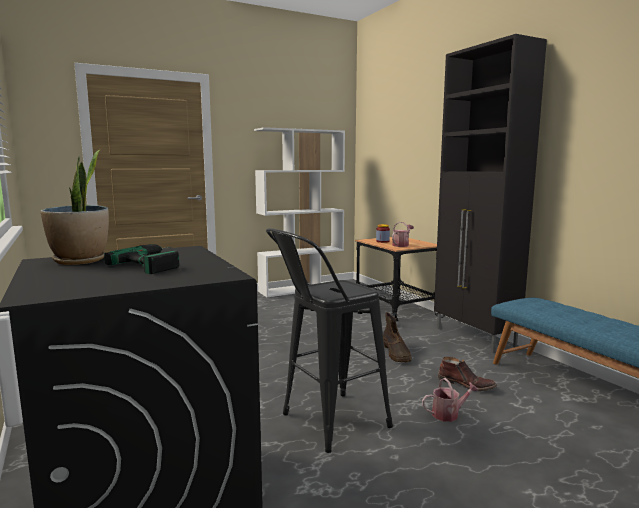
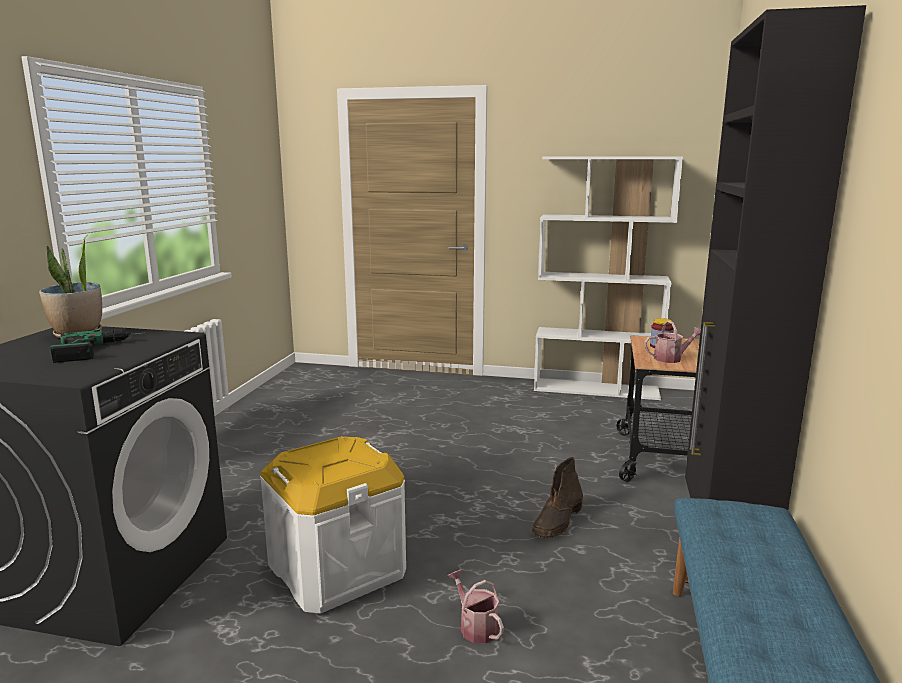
camera: 40 degrees right, 5 degrees up
(325, 424) = (336, 569): black stool -> white storage box
(448, 414) = (475, 626): watering can -> watering can turned 150 degrees counterclockwise
(466, 384) = (572, 602): brown boot -> none

